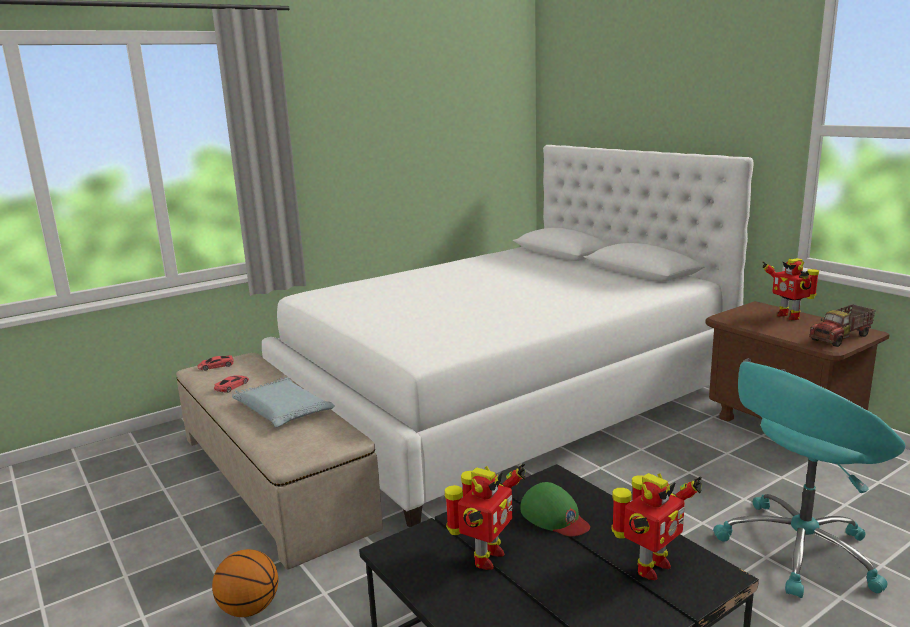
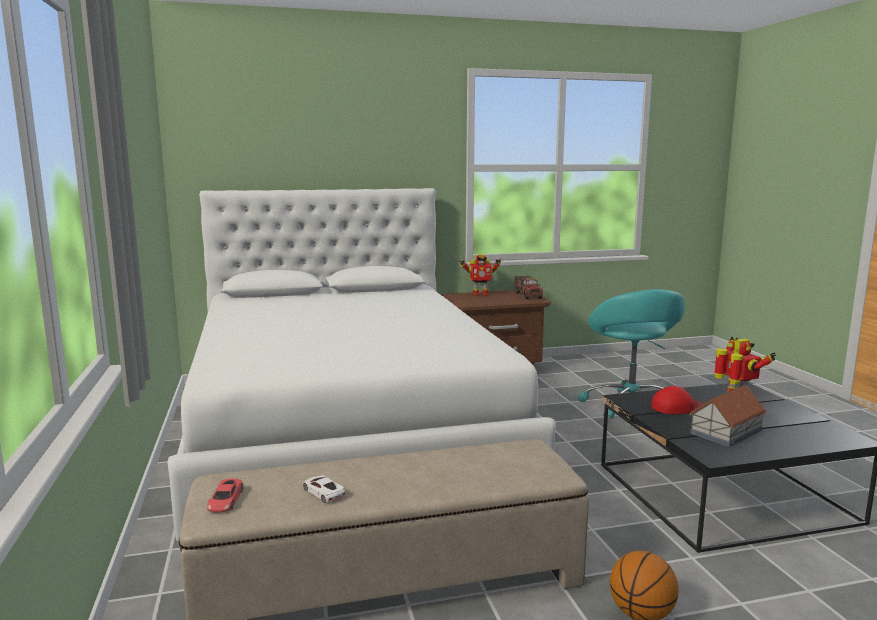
camera: 70 degrees left, 5 degrees down
(232, 386) = (323, 492): red toy car -> white toy car
(283, 409) = (431, 467): blue pillow -> none
(485, 558) = (725, 432): toy robot -> toy house
(554, 517) = (676, 407): green cap -> red cap

